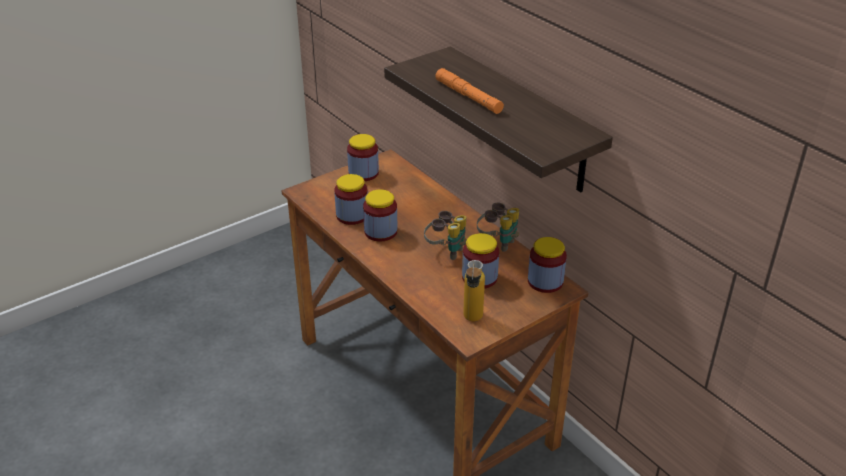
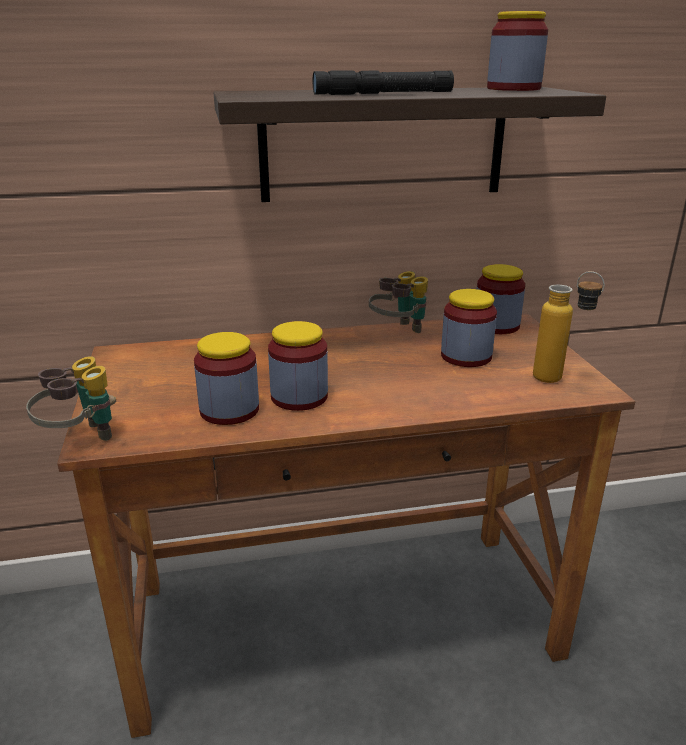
camera: 65 degrees left, 10 degrees down
(363, 173) = (126, 377): jar -> jar (513, 89)
(446, 251) = (390, 363): binoculars -> binoculars (80, 439)
(468, 96) = (383, 94): orange flashlight -> black flashlight

